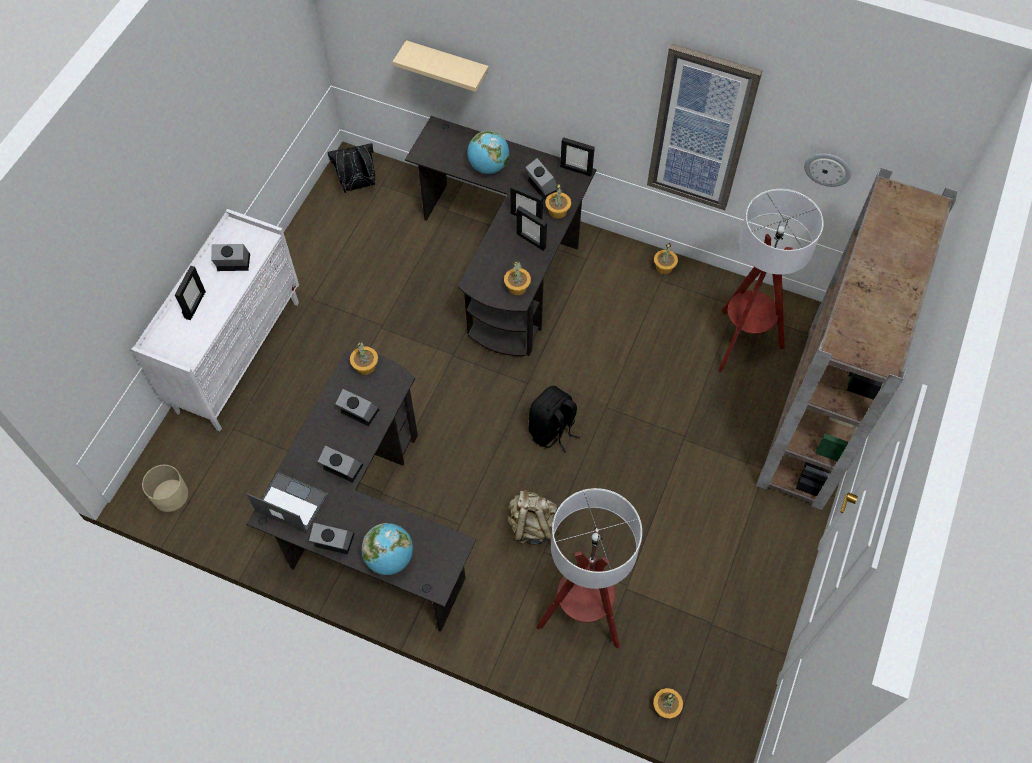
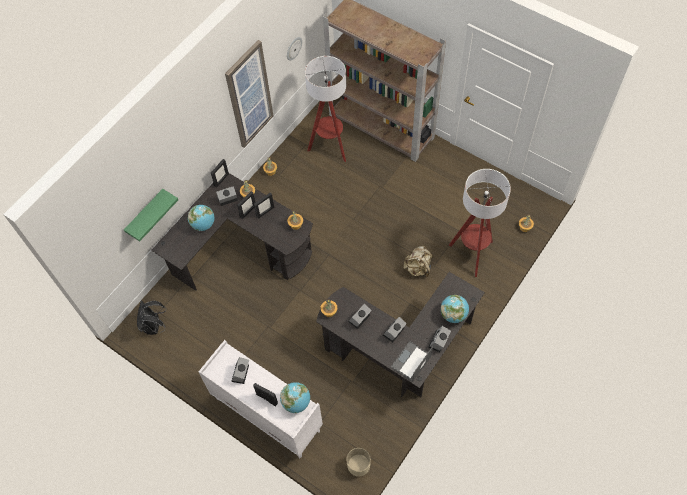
camera: 75 degrees left, 0 degrees up
(193, 344) = (296, 402): none -> globe
(447, 65) = (145, 214): beige shelf -> green shelf
(552, 431) = (362, 247): black backpack -> none

